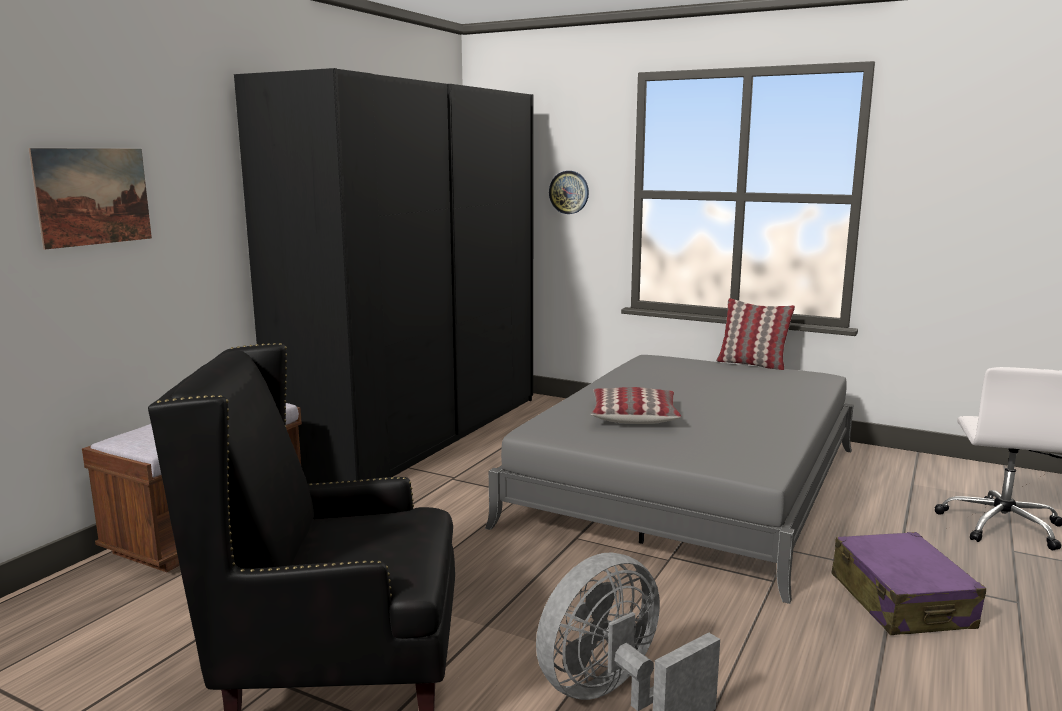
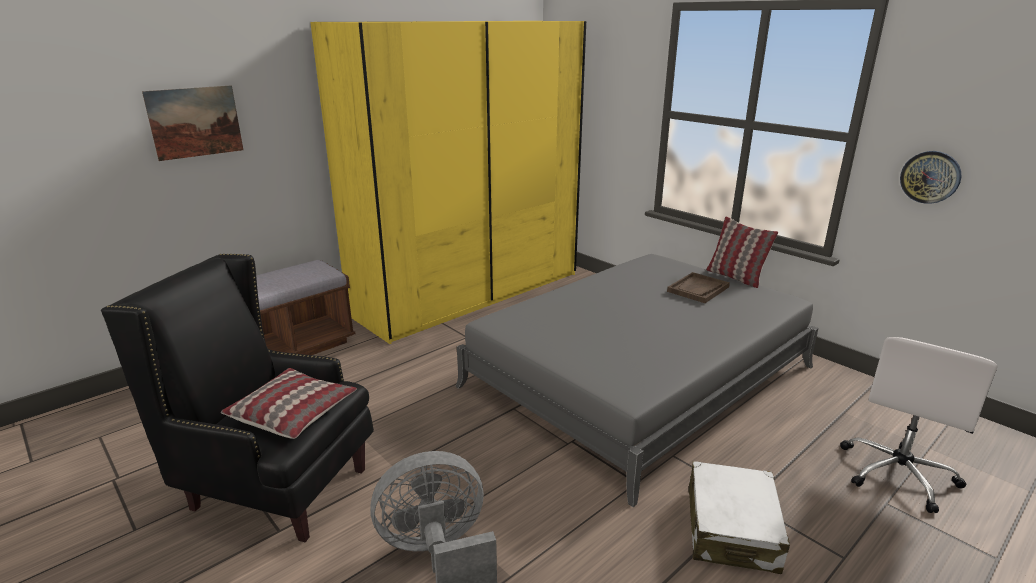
camera: 20 degrees right, 10 degrees up
(418, 433) = (470, 293): black wardrobe -> yellow wardrobe
(569, 192) = (614, 107): wall clock -> wall clock (930, 177)
(633, 416) = (580, 319): pillow -> pillow (293, 413)
(728, 376) = (698, 289): none -> brown tray
(901, 601) = (731, 529): purple suitcase -> white suitcase

